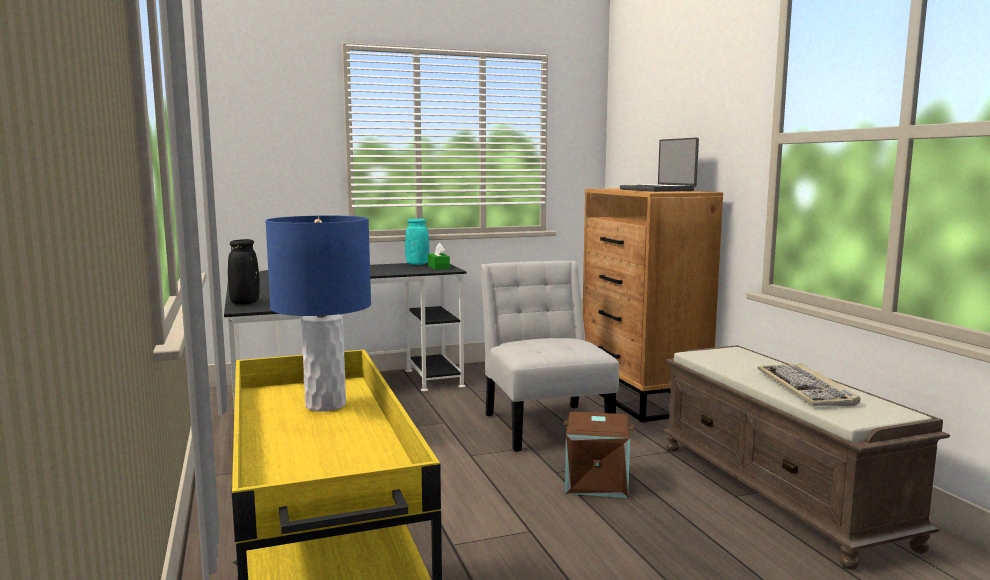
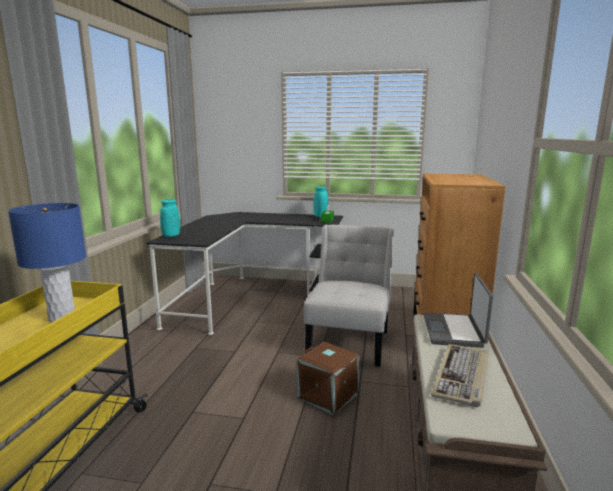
camera: 30 degrees right, 5 degrees up
(245, 303) = (171, 236): black vase -> turquoise vase
(658, 190) = (463, 179): laptop -> laptop (454, 331)

